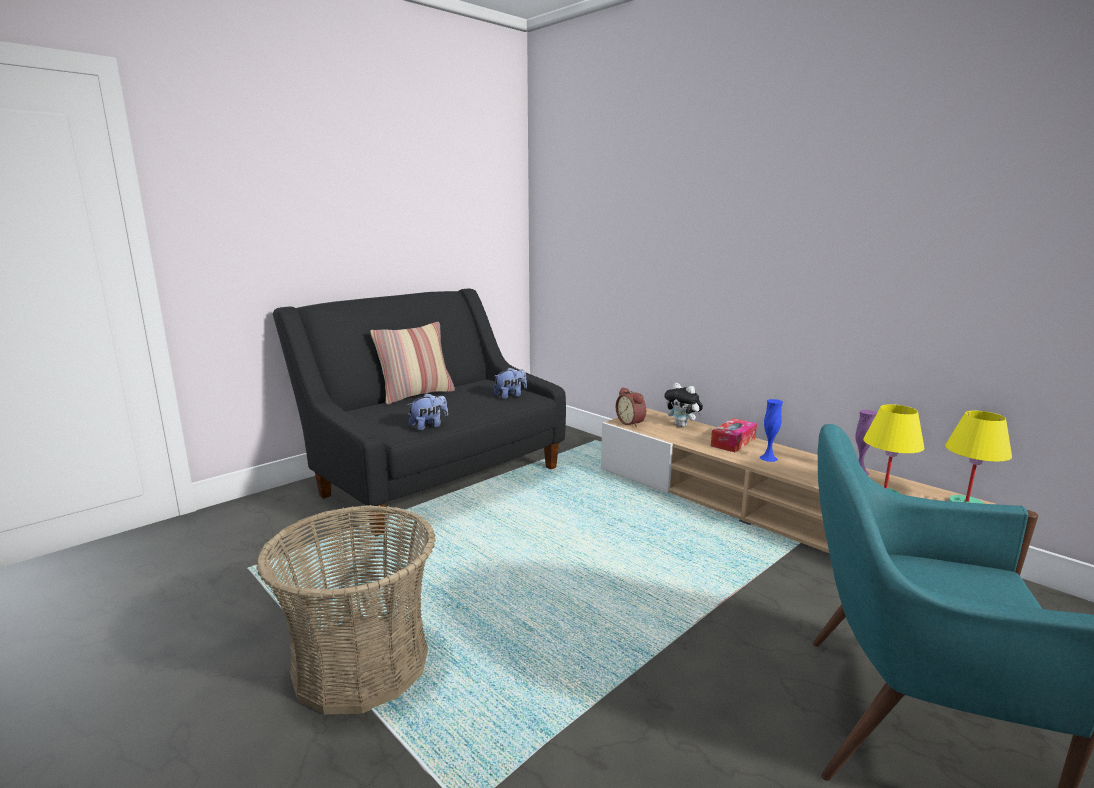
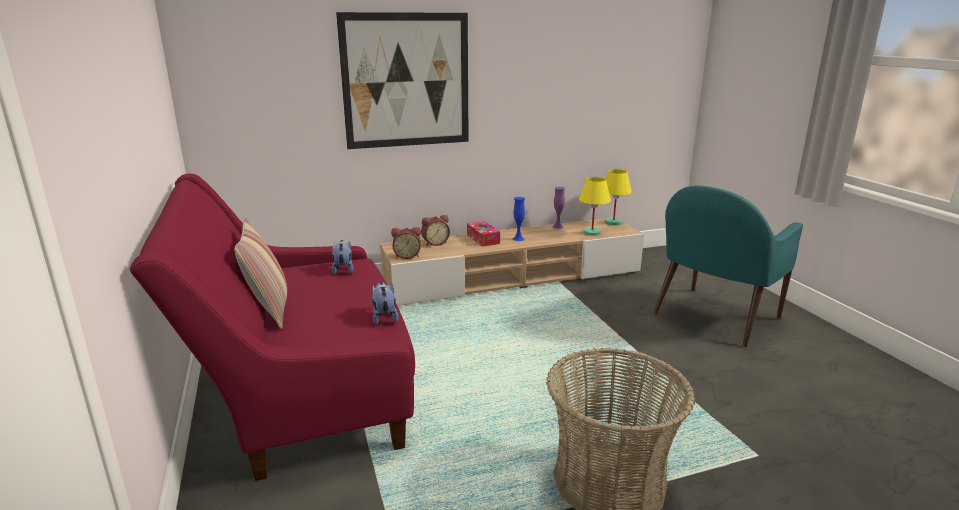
camera: 65 degrees left, 5 degrees up
(435, 476) = (302, 390): black sofa -> red sofa
(682, 425) = (435, 243): plush toy -> alarm clock
(692, 232) = (406, 81): none -> picture

